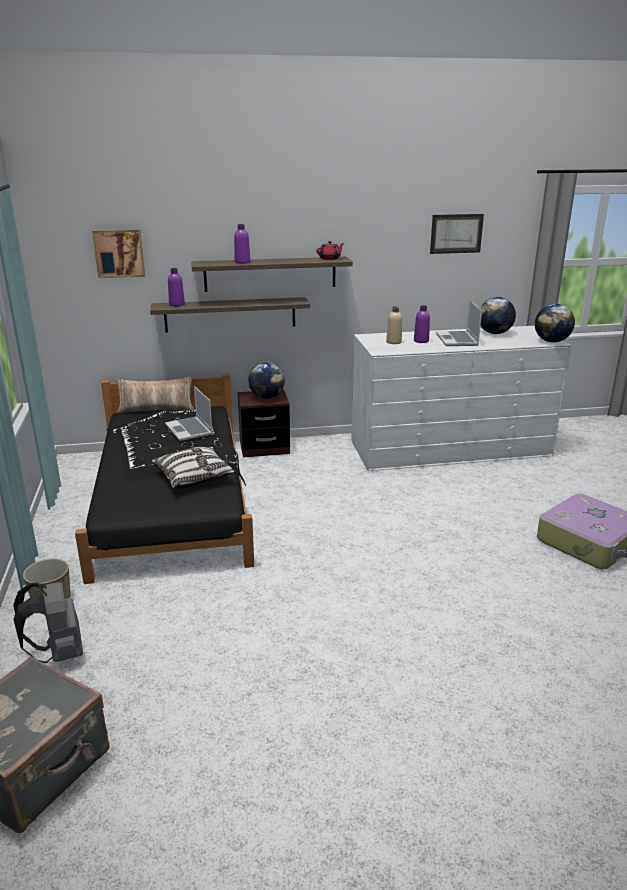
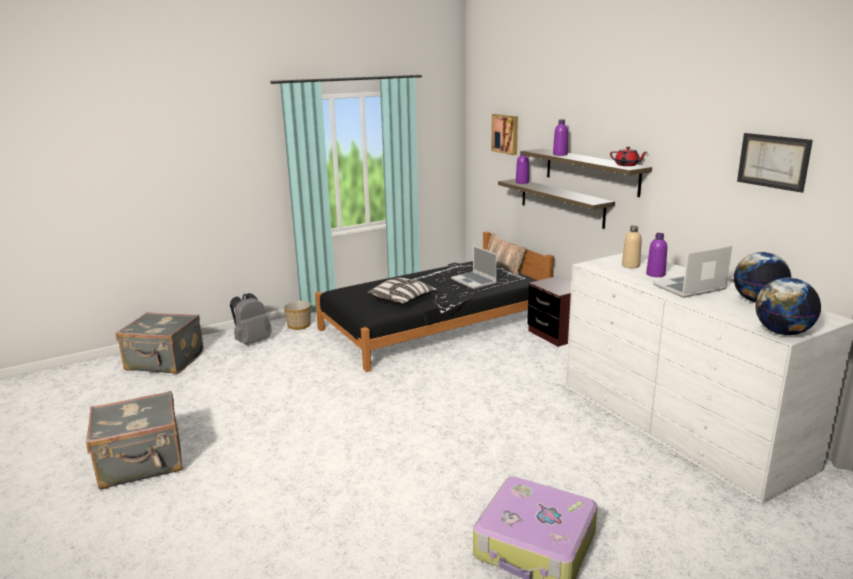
camera: 70 degrees right, 5 degrees down
(190, 430) = (475, 281): laptop -> laptop turned 75 degrees counterclockwise
(267, 397) = (559, 286): globe -> none
(384, 797) = (142, 463): none -> grey suitcase

